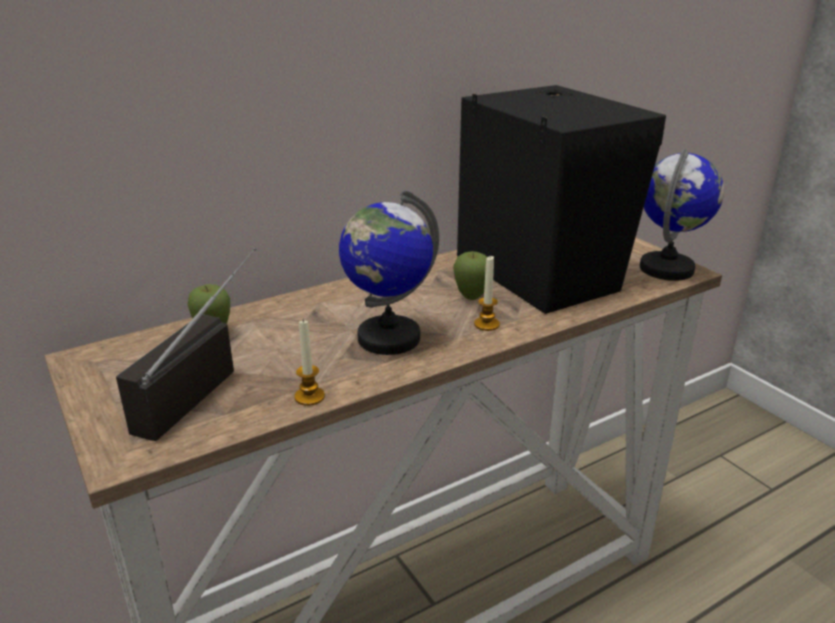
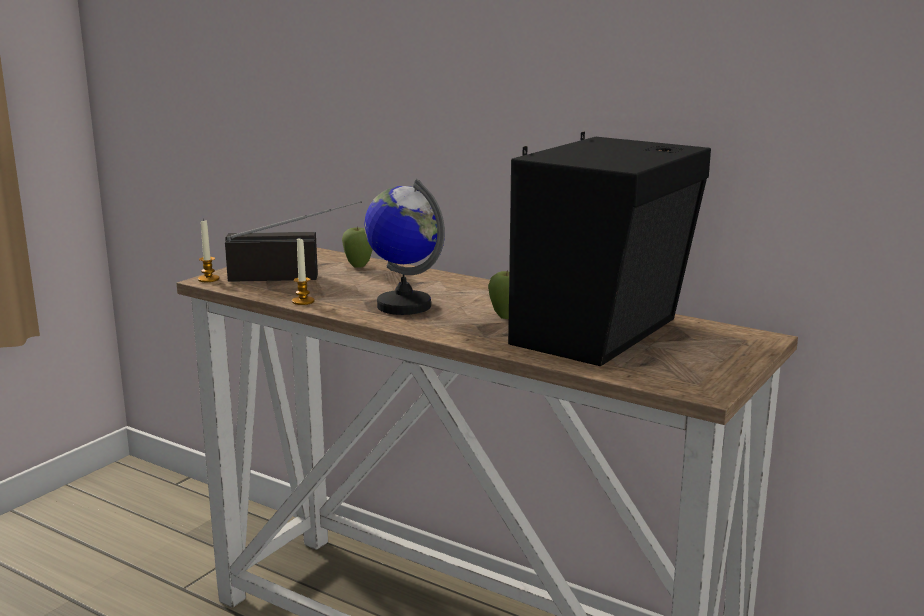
camera: 65 degrees right, 10 degrees down
(486, 324) = (462, 329): candle -> candle (208, 279)
(667, 269) = (694, 382): globe -> none

